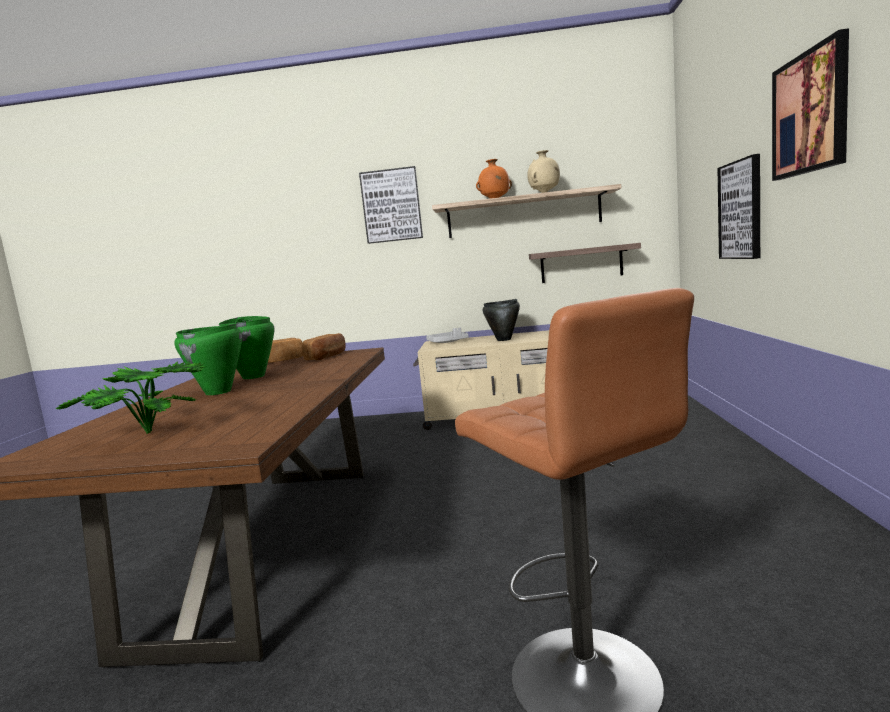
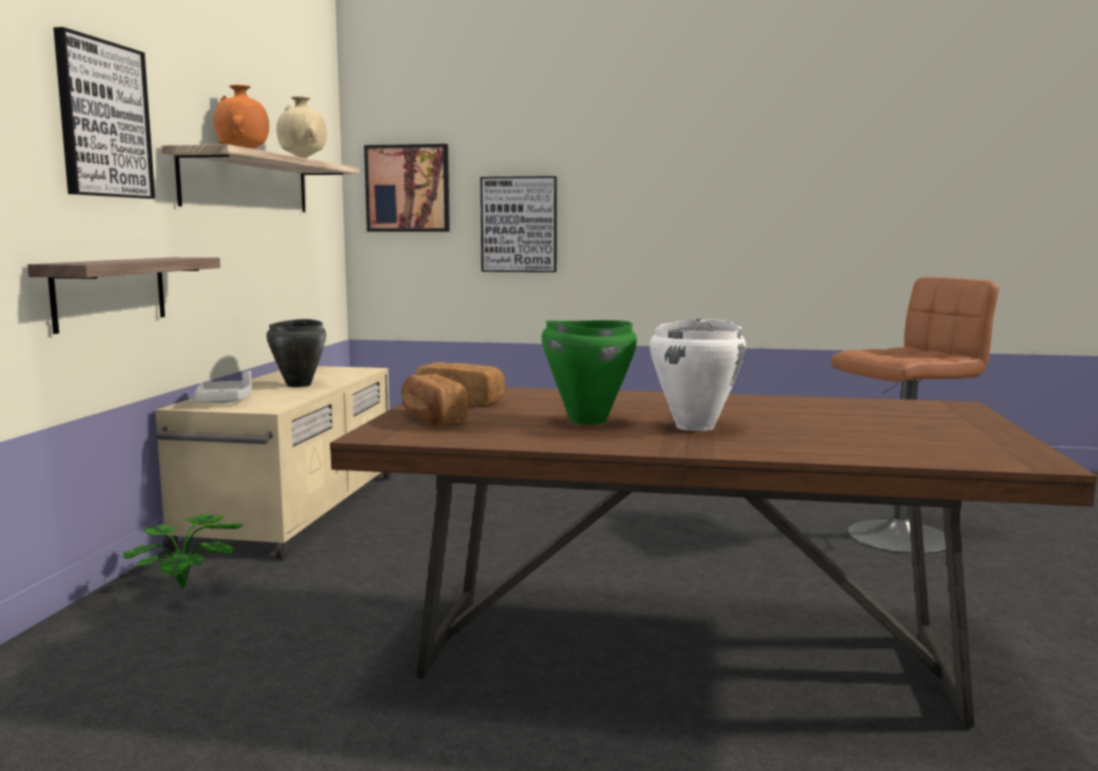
camera: 85 degrees left, 0 degrees up
(147, 435) = (919, 430): potted plant -> potted plant (189, 587)
(218, 392) = (696, 427): green cooking pot -> white cooking pot
(581, 264) = (292, 270): shelf -> shelf (110, 292)
(810, 113) = (635, 159): picture -> picture (408, 188)

